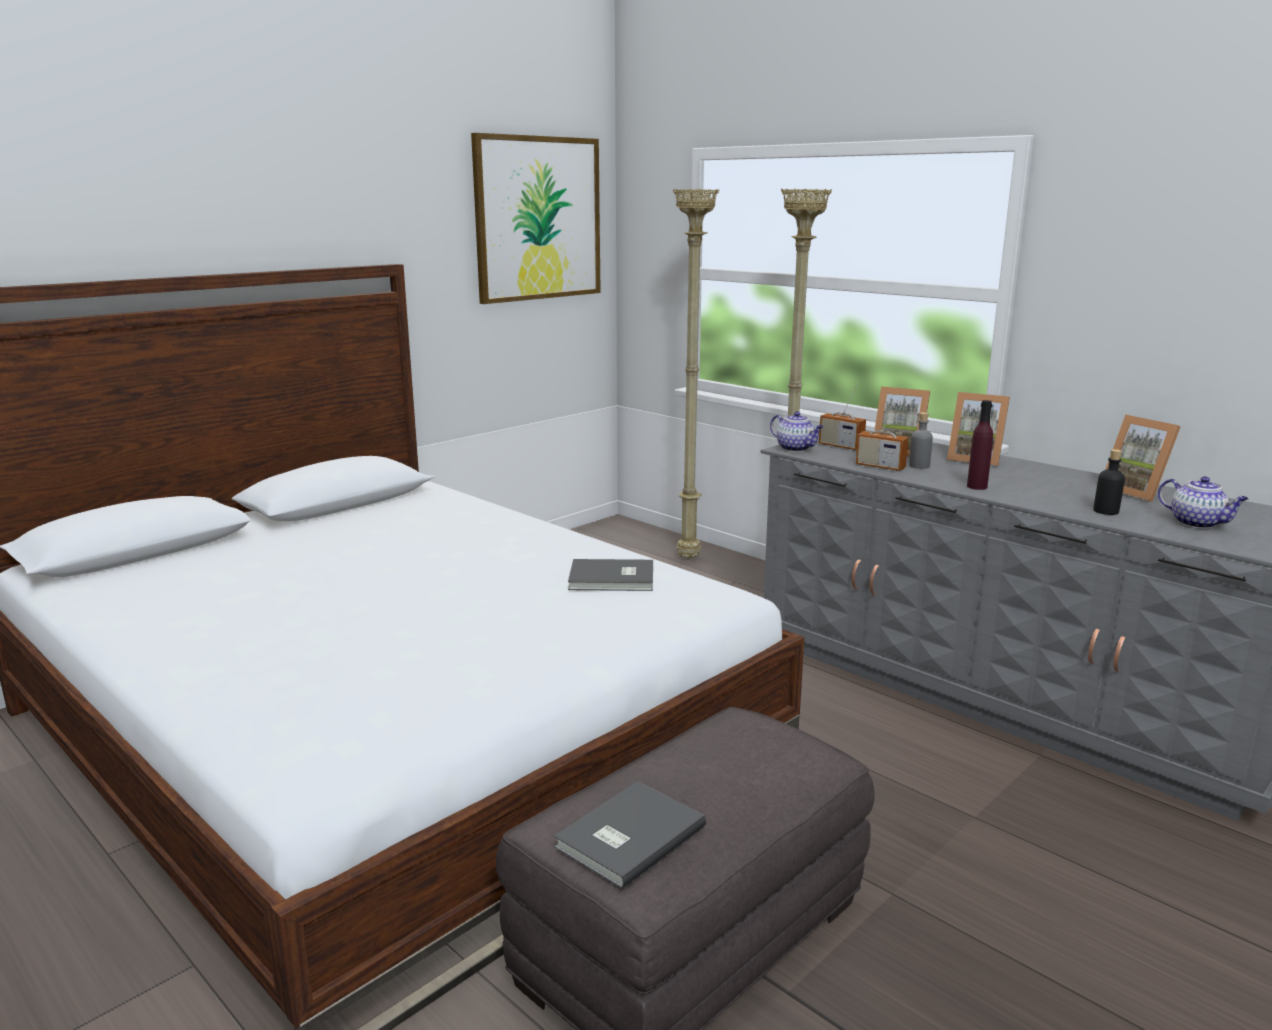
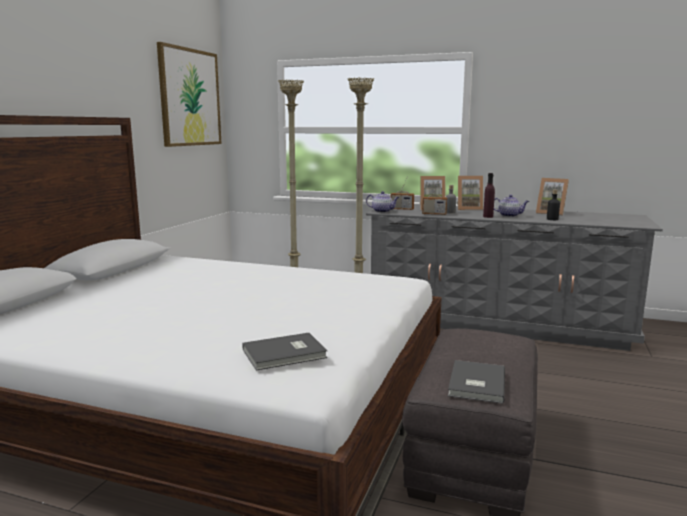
camera: 25 degrees left, 5 degrees down
(613, 579) = (338, 280): grey book -> grey book (286, 354)
(1198, 523) = (591, 219): teapot -> teapot (509, 216)

